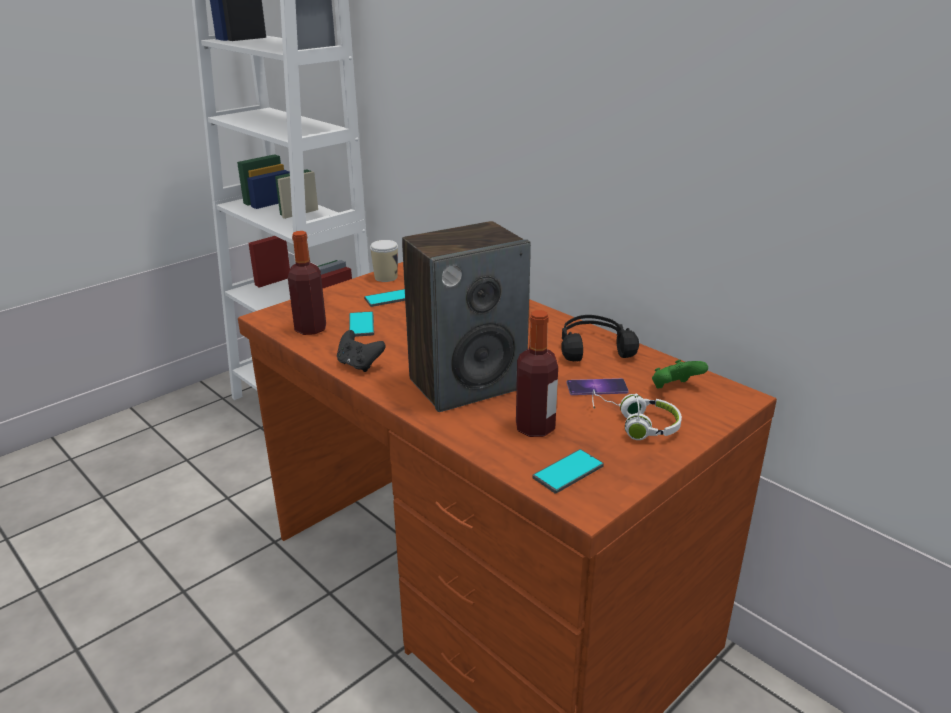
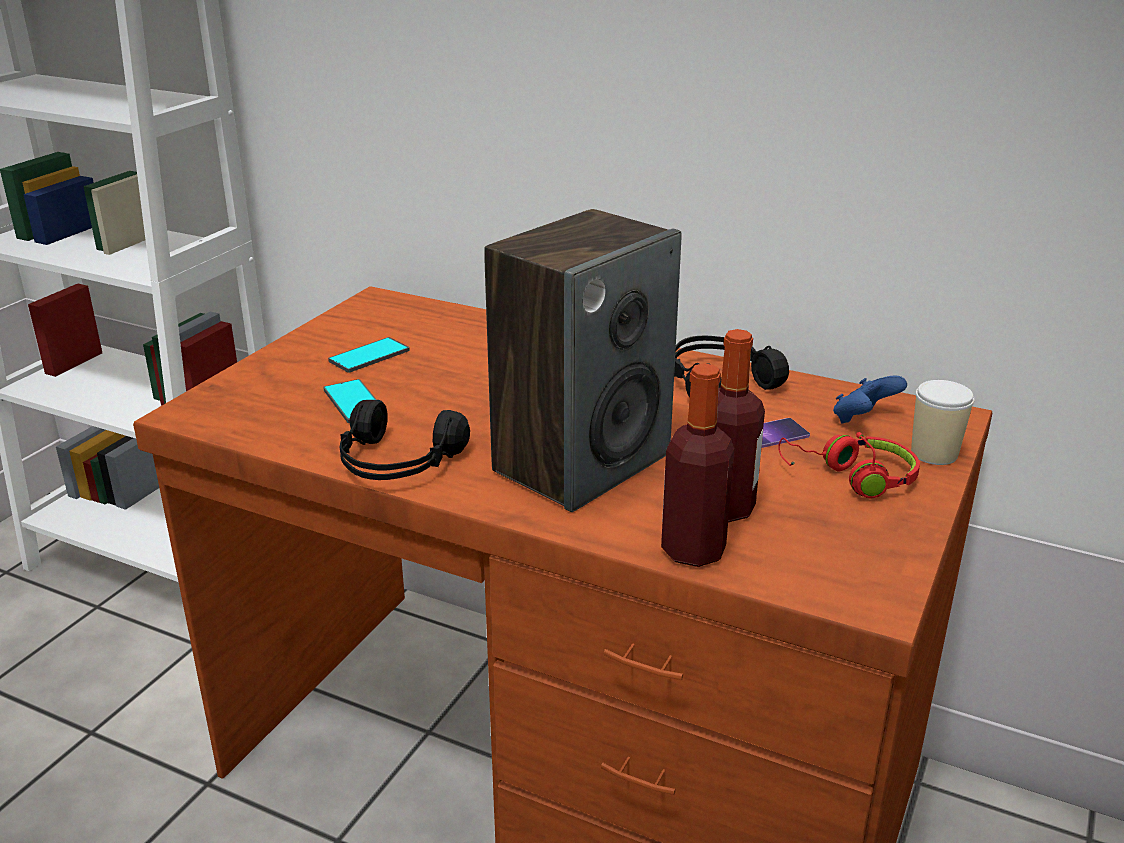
camera: 20 degrees left, 0 degrees up
(310, 329) = (275, 421): bottle -> bottle (693, 550)
(359, 365) = (396, 463): black game controller -> black headphones
(386, 277) = (339, 325): cup -> cup (934, 453)
(568, 472) = (815, 561): phone -> none
(635, 424) = (852, 478): white headphones -> red headphones
(674, 388) = (863, 420): green game controller -> blue game controller

